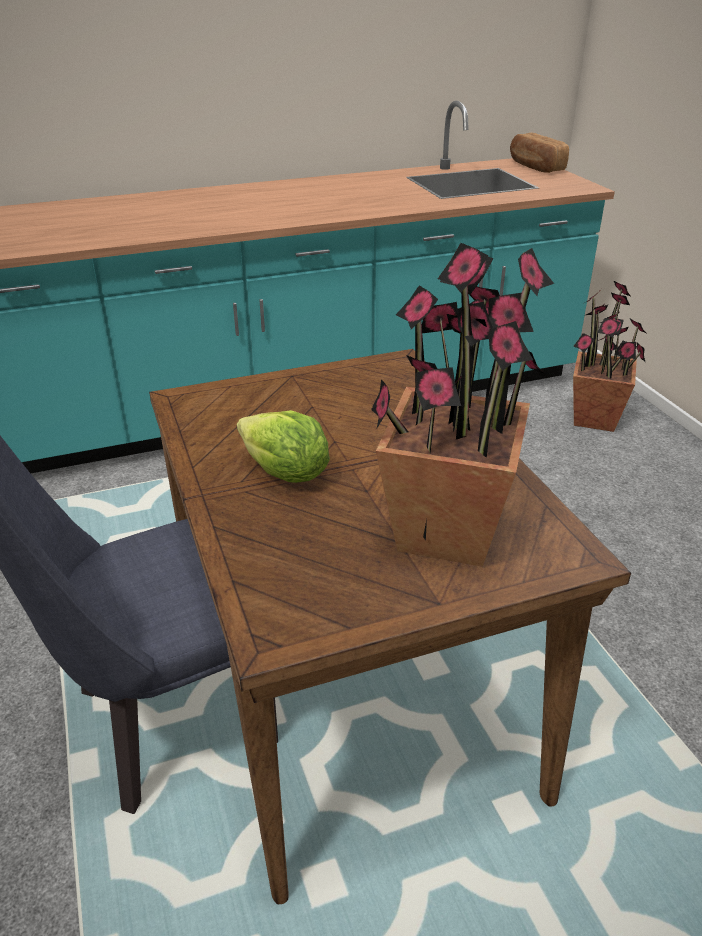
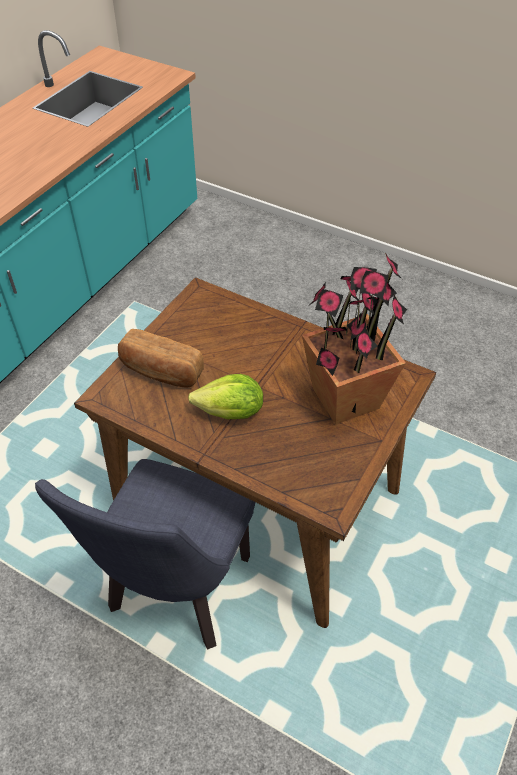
camera: 40 degrees left, 15 degrees up
(535, 167) = (114, 60): bread -> bread (161, 371)
(595, 419) = (235, 238): potted plant -> none

